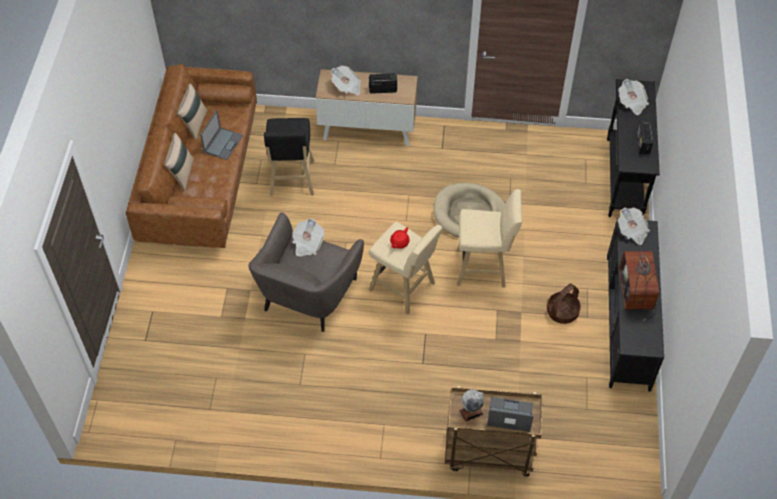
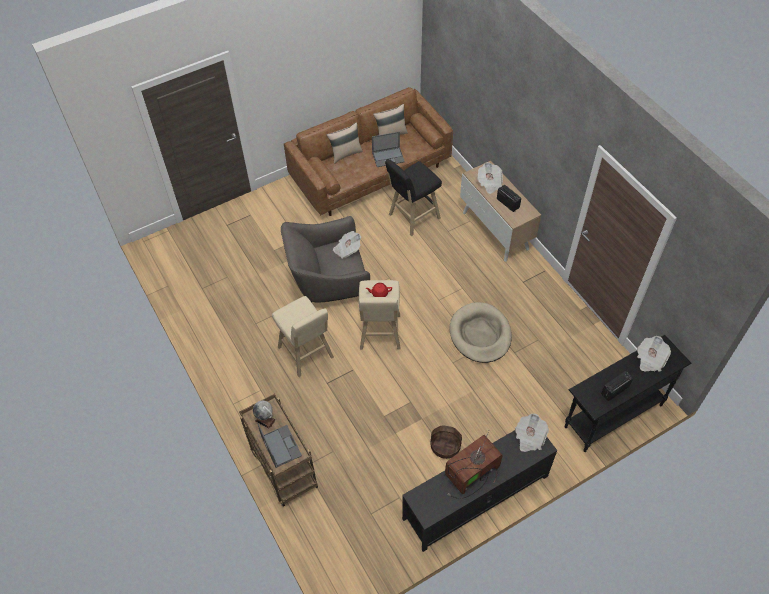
camera: 55 degrees right, 0 degrees up
(484, 268) = (440, 371): beige stool -> beige stool (307, 354)

